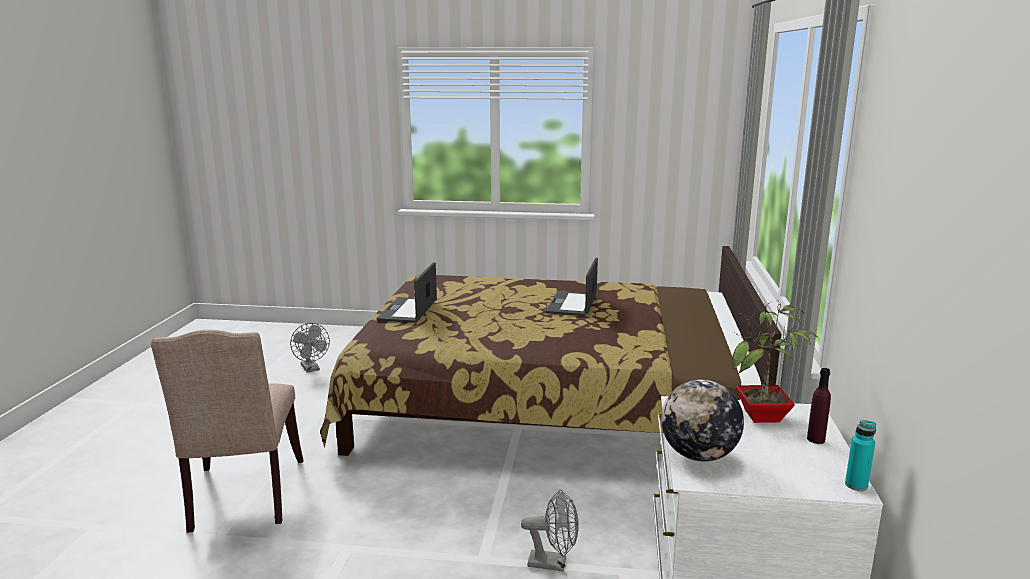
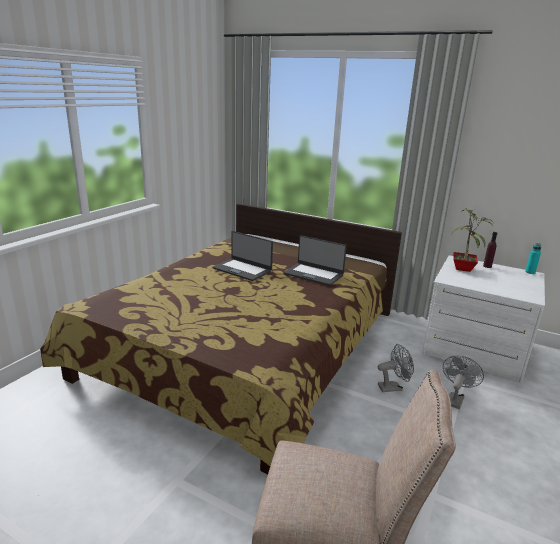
camera: 70 degrees left, 5 degrees up
(311, 369) = (43, 472): grey fan -> grey fan (393, 387)
(409, 310) = (188, 330): laptop -> laptop (314, 274)
(699, 456) = (508, 291): globe -> none

